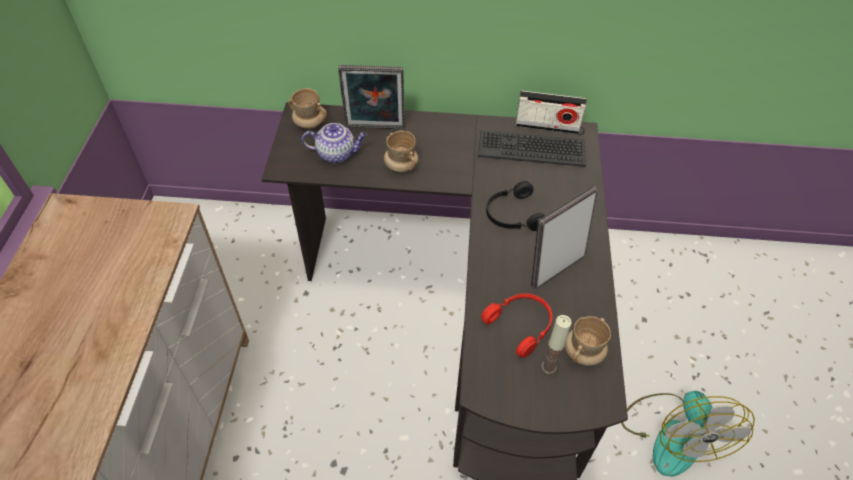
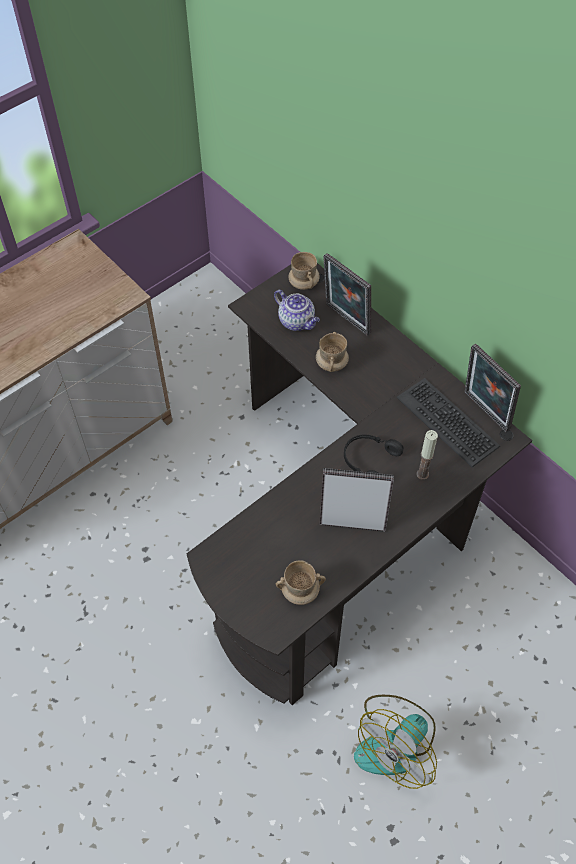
camera: 45 degrees right, 5 degrees up
(521, 325) = (281, 539): red headphones -> none
(547, 126) = (484, 413): radio -> picture frame
(548, 367) = (266, 580): candle -> candle (422, 474)

